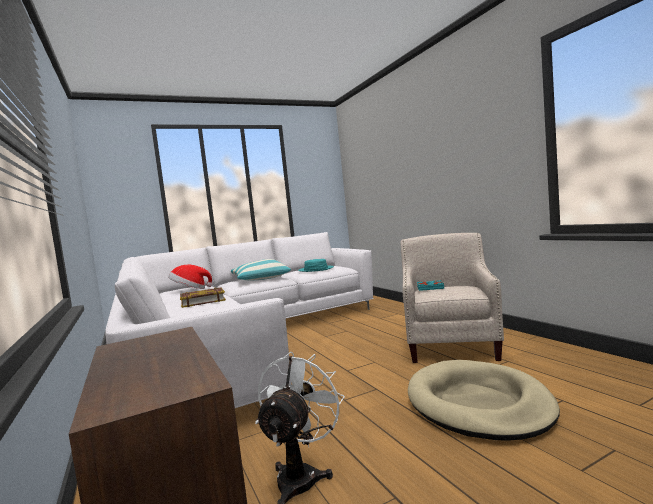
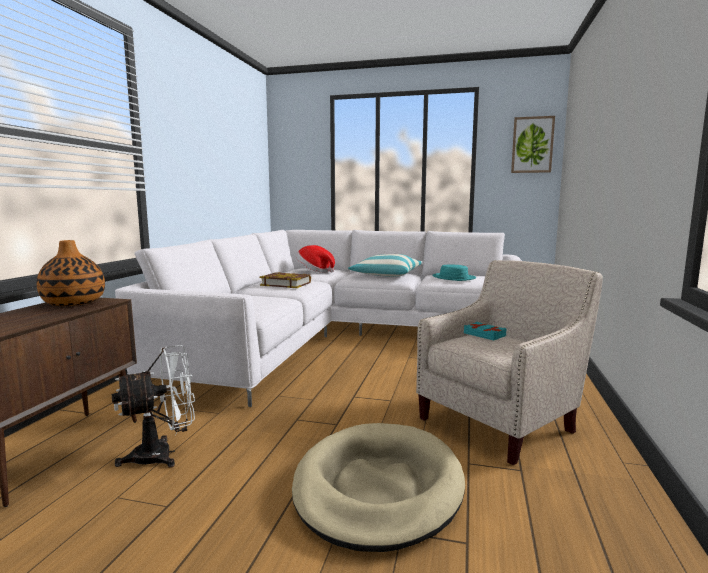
camera: 40 degrees right, 5 degrees up
(141, 346) = (74, 303): none -> vase
(323, 168) = (532, 145): none -> picture

